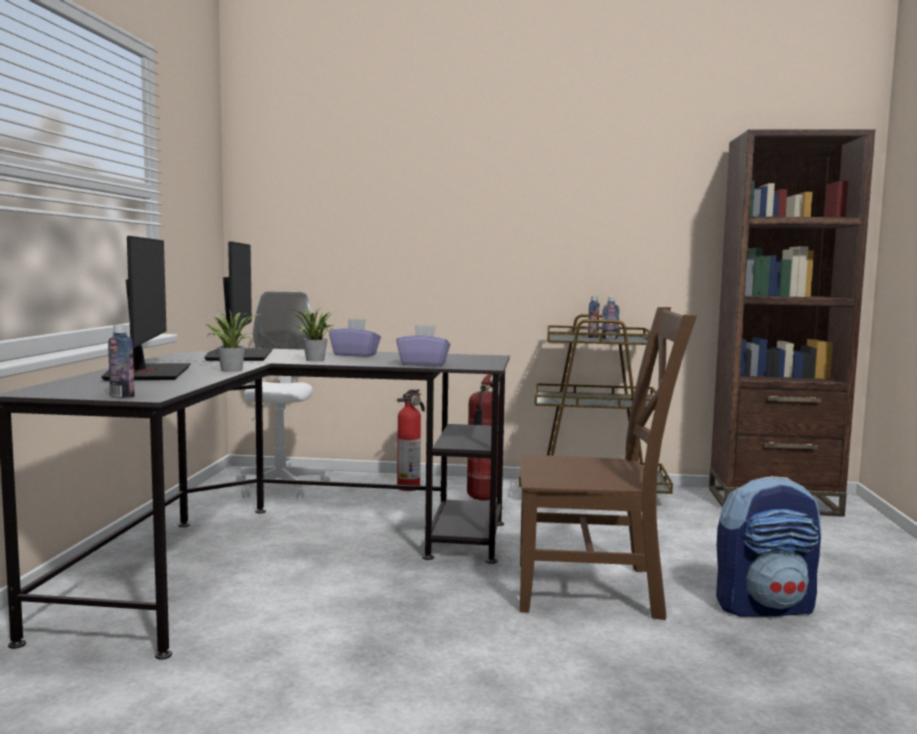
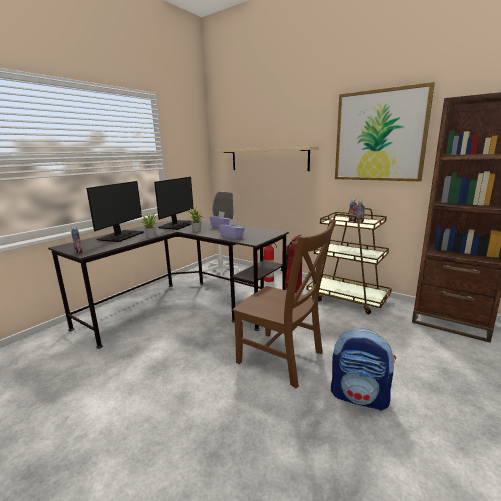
camera: 30 degrees right, 10 degrees up
(388, 222) = (268, 159): none -> beige shelf
(621, 186) = (379, 136): none -> picture

